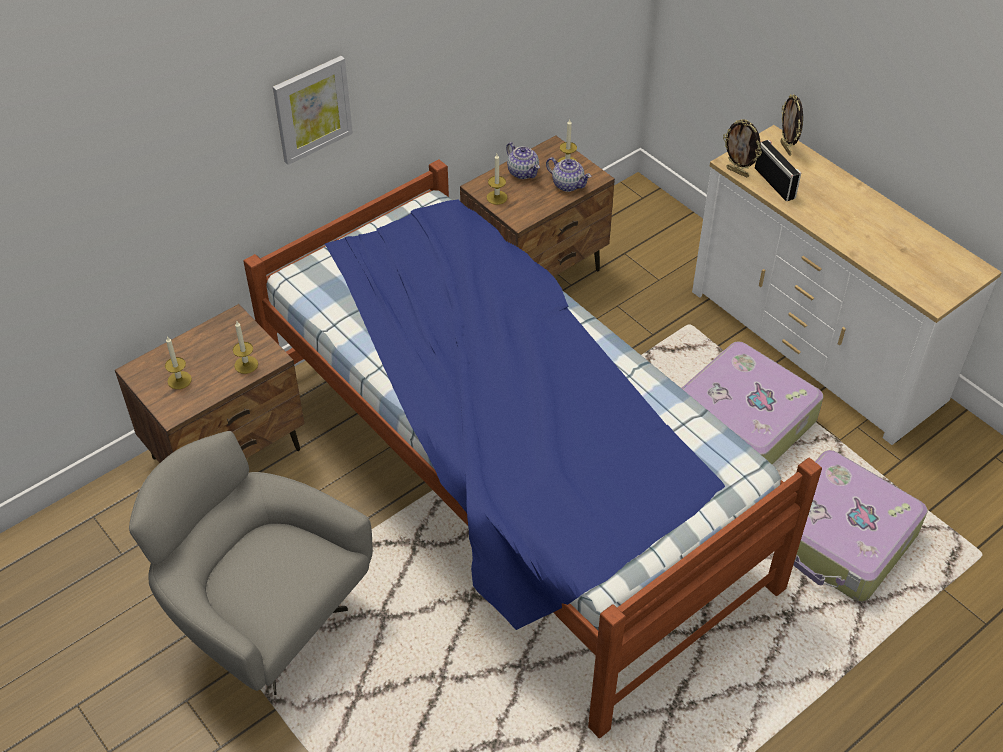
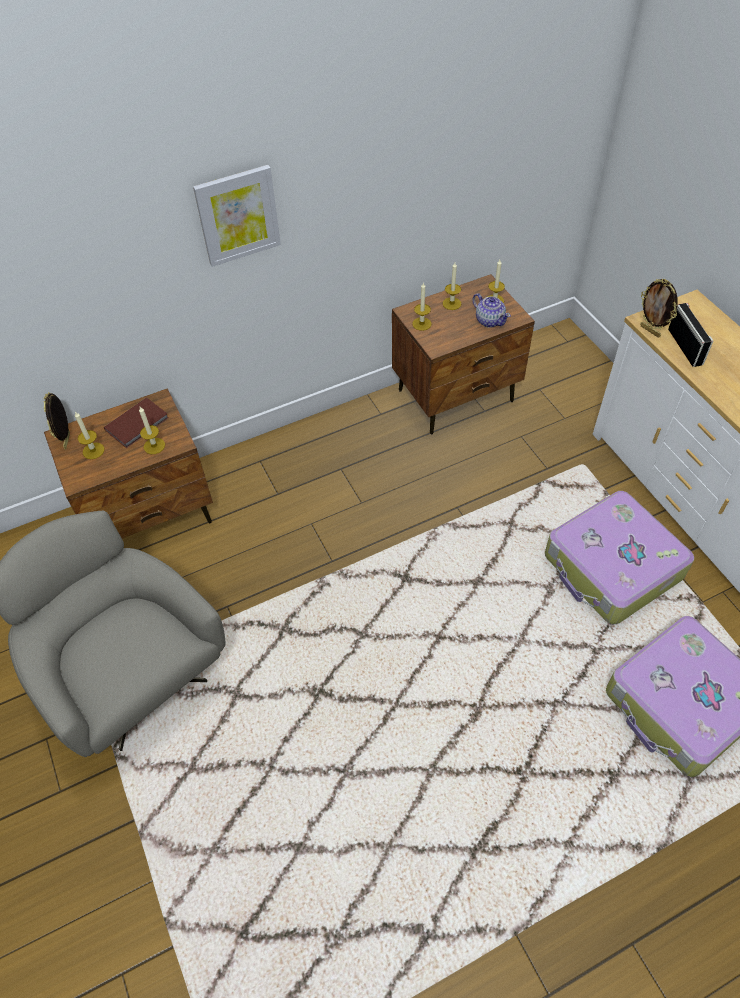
camera: 15 degrees right, 5 degrees up
(220, 345) = (138, 424): none -> brown book
(509, 484) = (381, 588): bed -> none
(523, 172) = (451, 303): teapot -> candle
(786, 148) = (704, 314): picture frame -> picture frame (68, 440)

